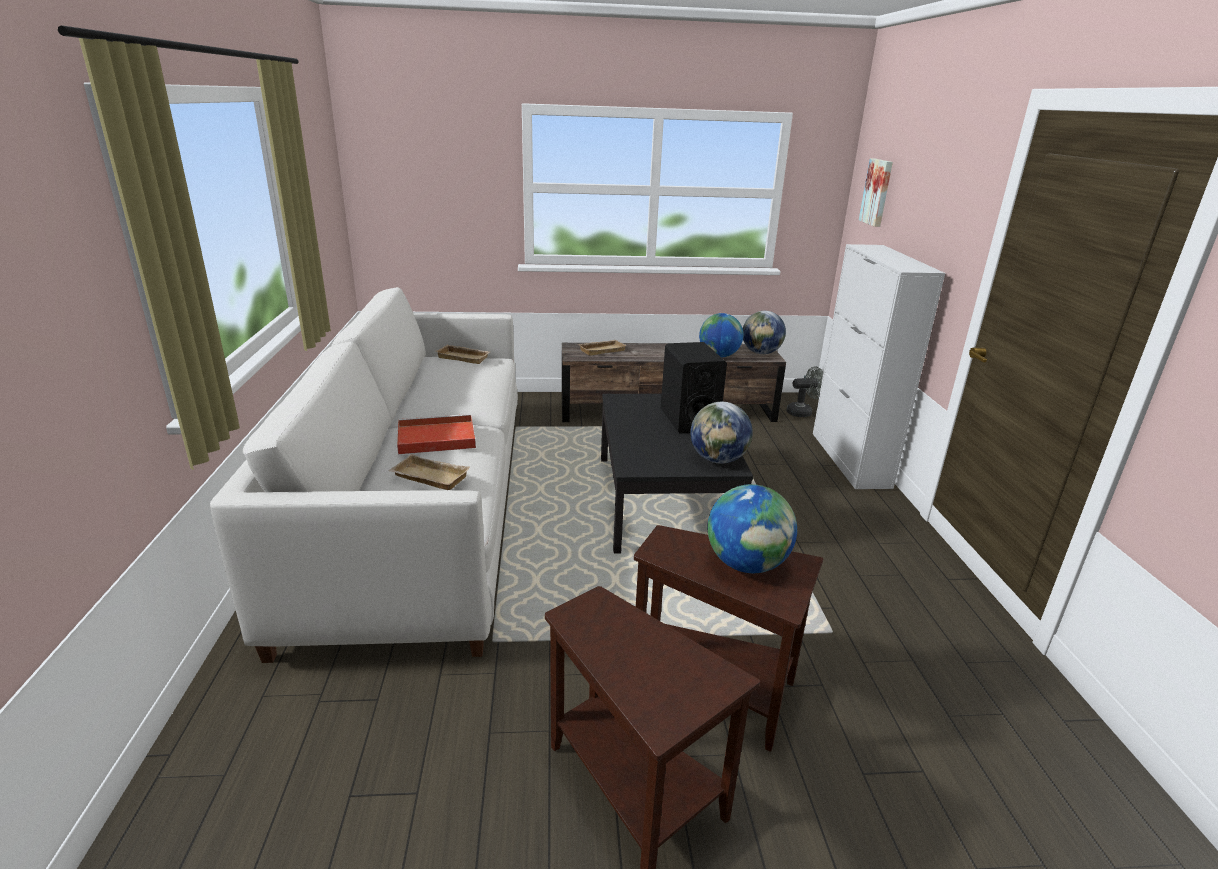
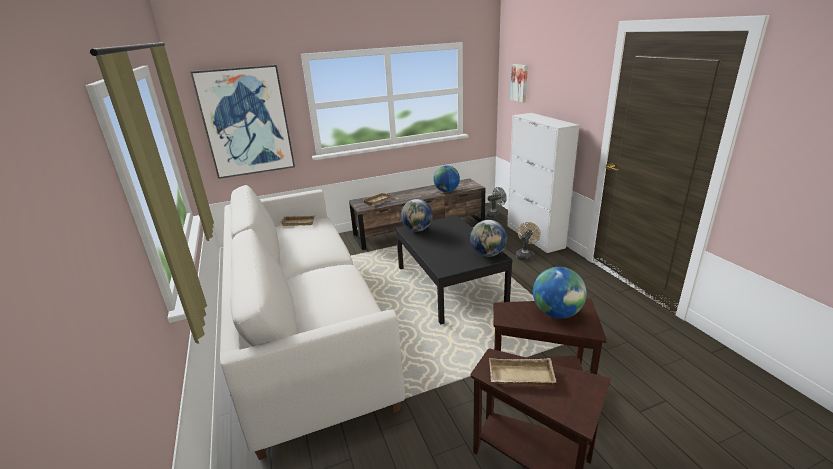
camera: 15 degrees left, 0 degrees up
(428, 197) = (246, 122): none -> picture
(428, 478) = (335, 307): beige tray -> beige tray (520, 377)
(434, 438) = (321, 280): red tray -> none
(688, 420) = (456, 234): black speaker -> none
(761, 353) = (468, 184): globe -> globe (417, 230)
(816, 484) = (525, 255): none -> beige fan

